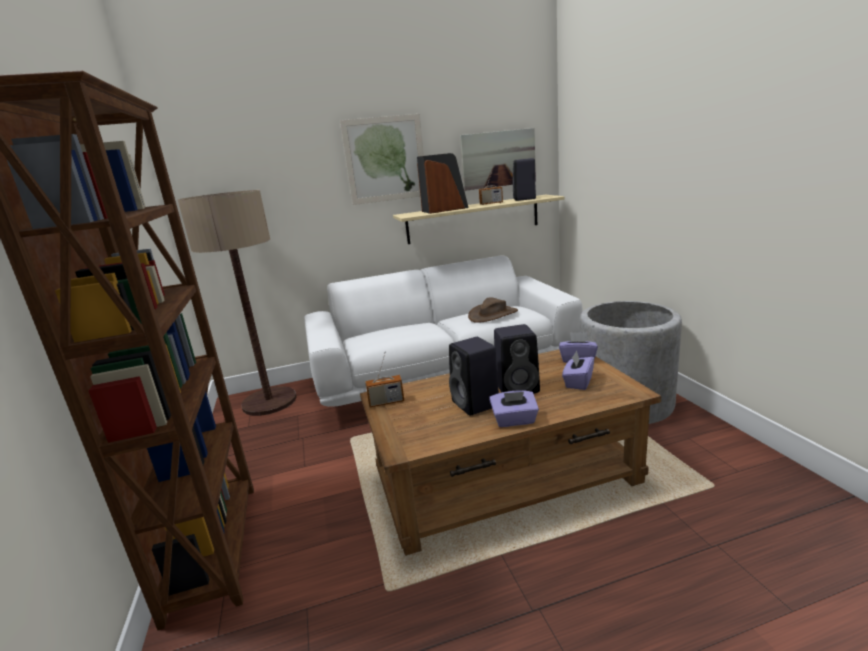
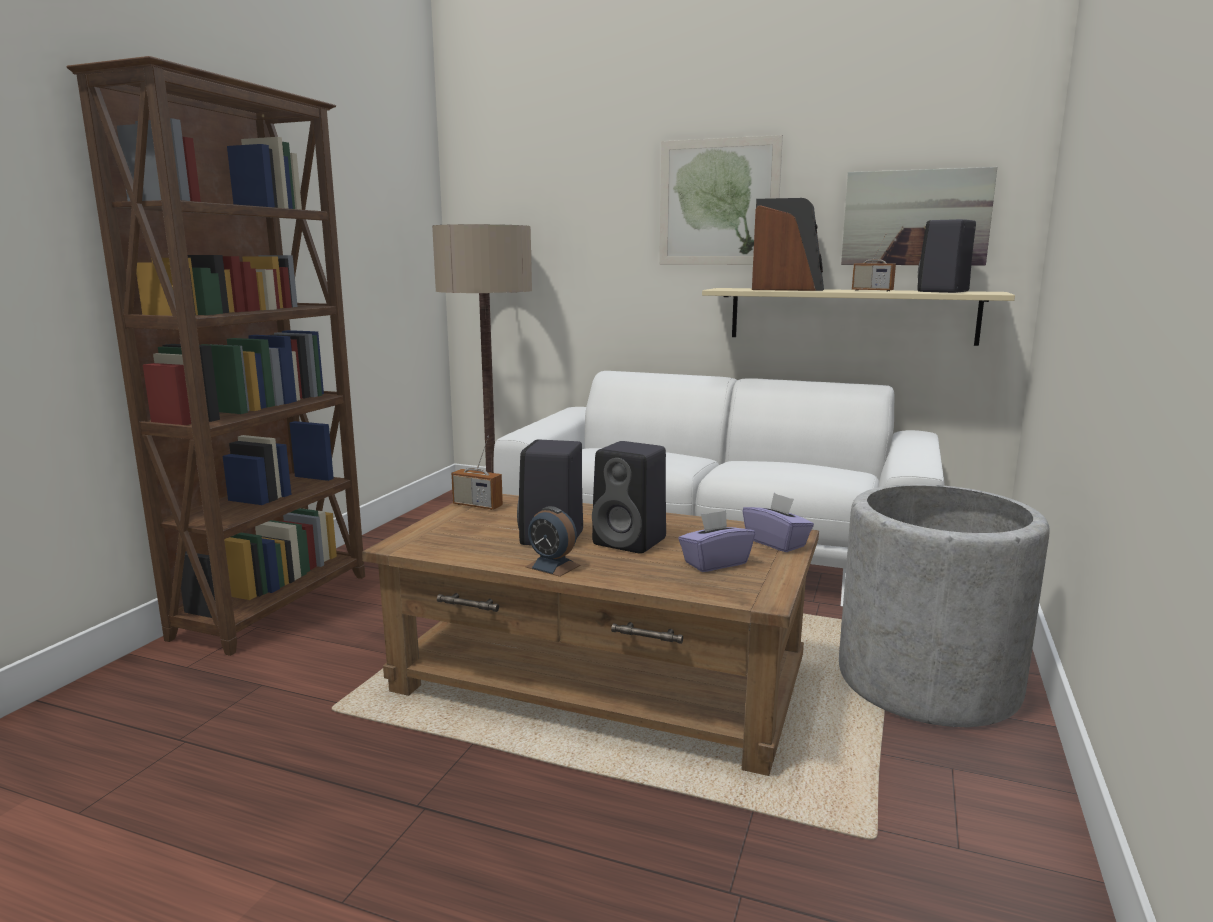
camera: 35 degrees right, 5 degrees down
(493, 315) = (789, 467): brown hat -> none
(514, 420) = (552, 566): purple tissue box -> alarm clock

